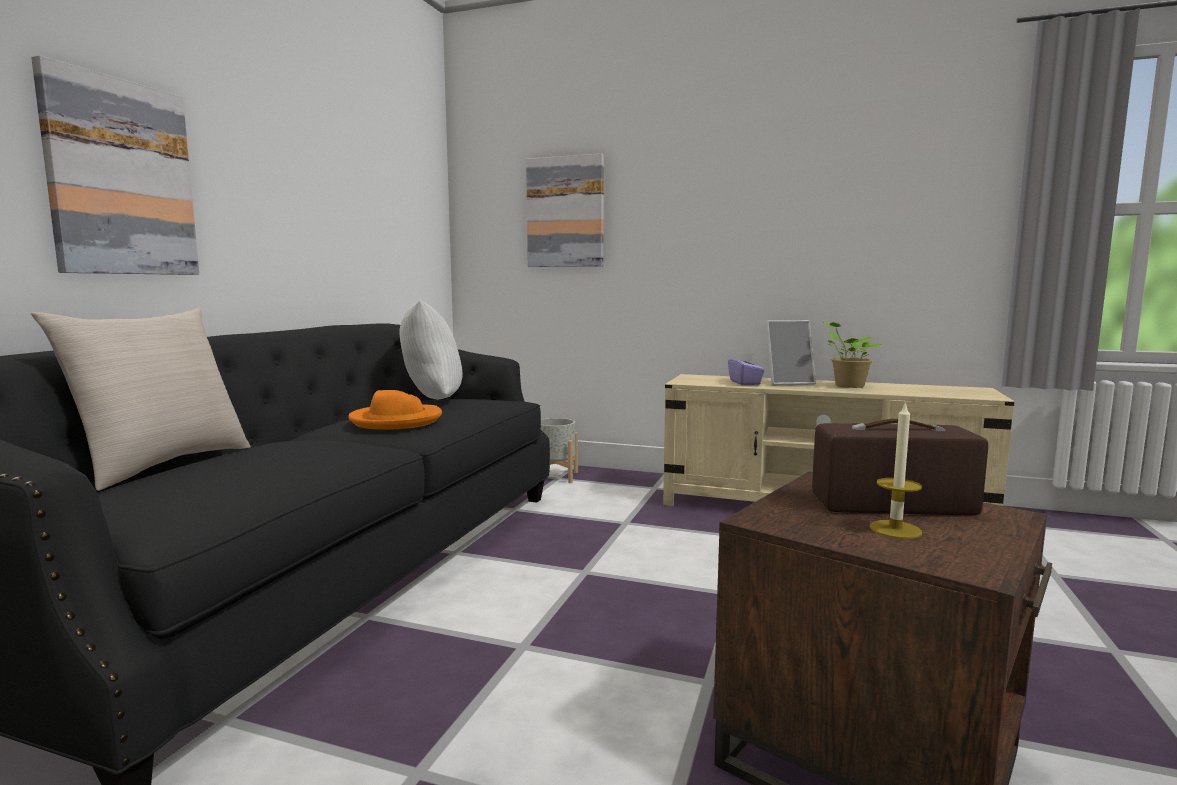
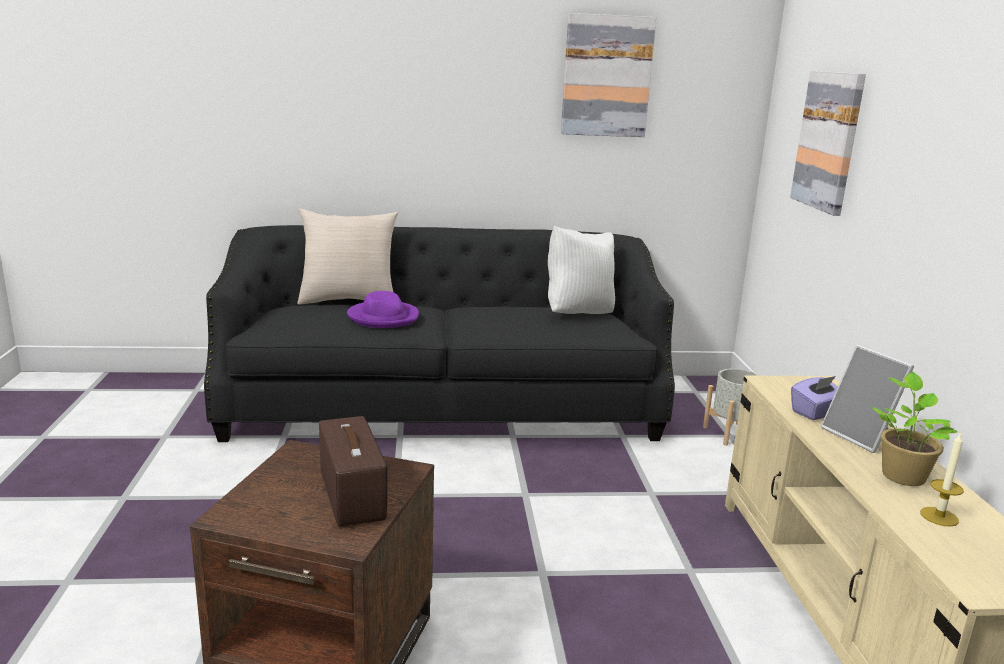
camera: 65 degrees right, 10 degrees up
(121, 178) = (389, 125): picture -> picture (606, 76)
(297, 453) = (383, 317): none -> purple hat
(396, 421) = (490, 319): orange hat -> none
(895, 529) = (293, 494): candle -> candle (939, 516)

